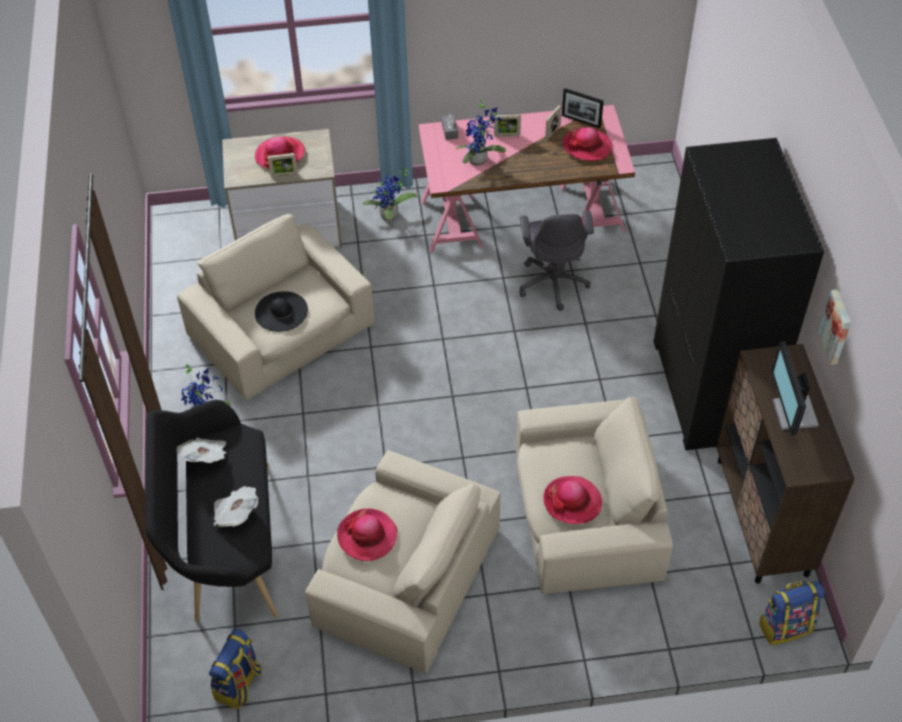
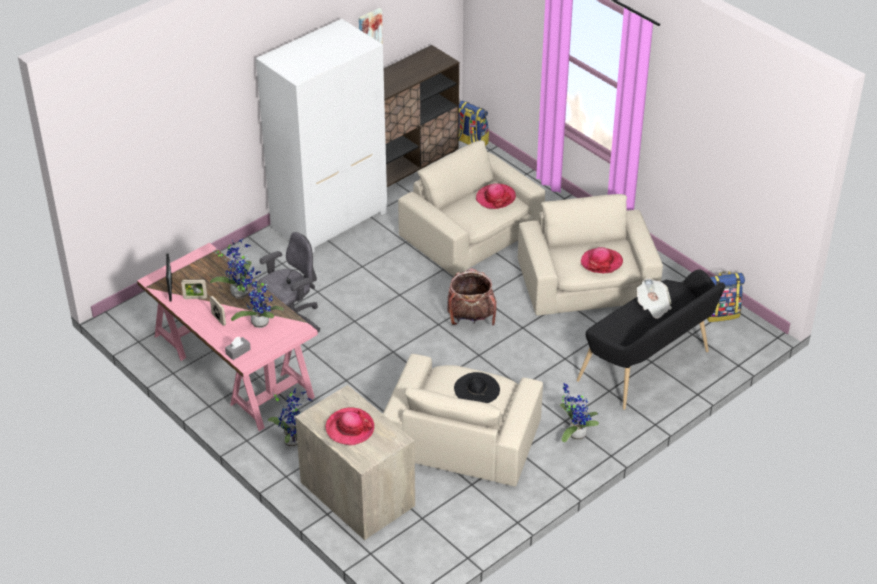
camera: 125 degrees left, 10 degrees down
(206, 457) = (632, 340): newspaper -> none
(284, 175) = (370, 413): picture frame -> none
(440, 430) = (471, 317): none -> backpack
(535, 164) = (240, 292): none -> potted plant
(587, 146) = (199, 274): hat -> none
(710, 391) = (329, 218): black wardrobe -> white wardrobe
(793, 414) = (408, 72): monitor -> none

